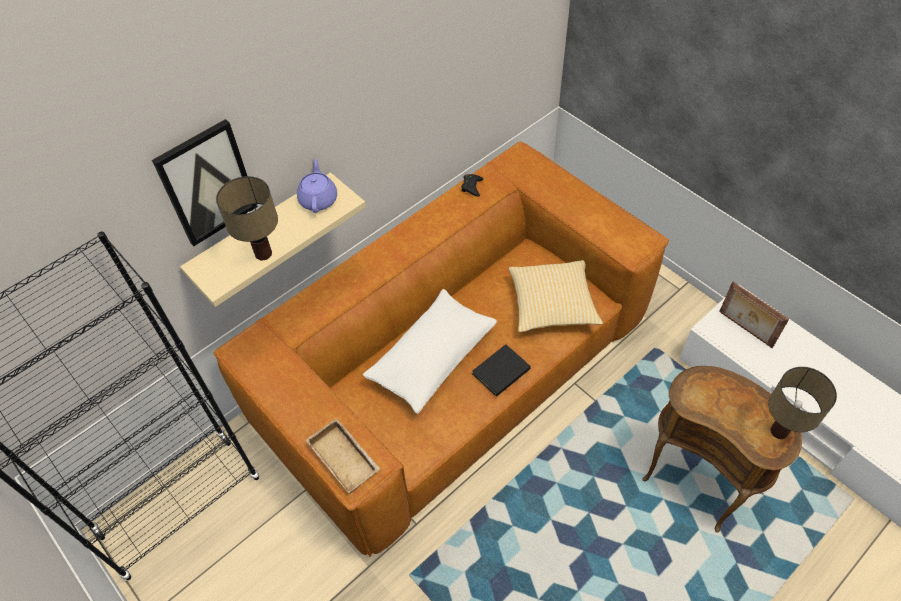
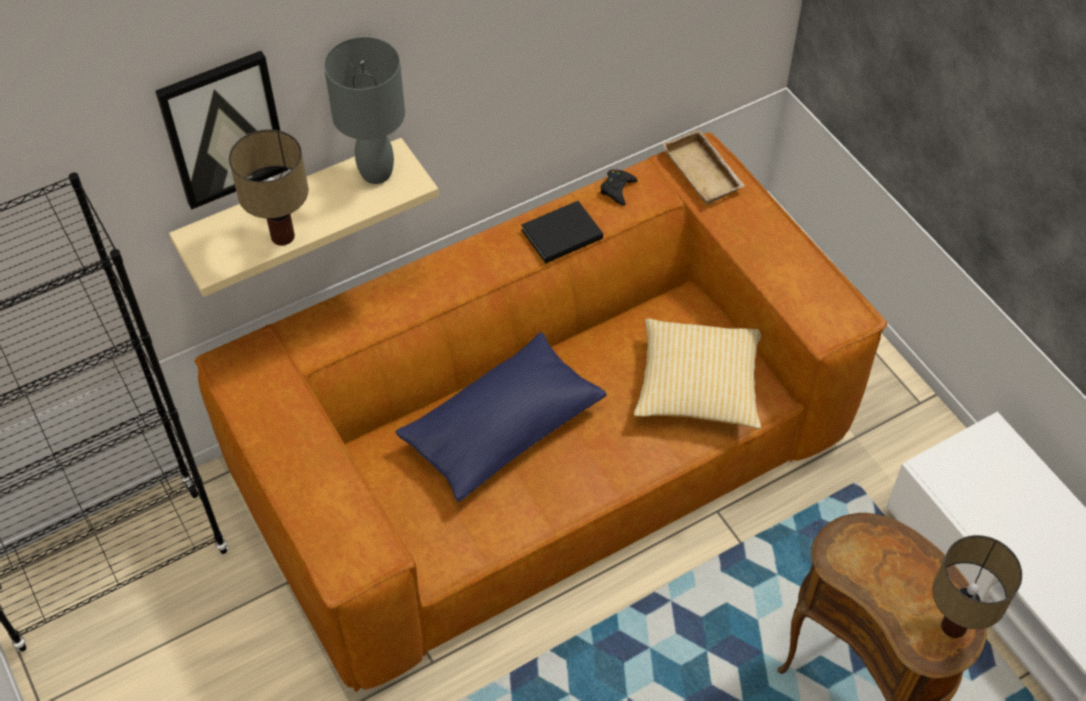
camera: 10 degrees right, 0 degrees up
(318, 199) = (375, 173): purple teapot -> grey table lamp
(346, 458) = (340, 538): beige tray -> beige tray (704, 172)
(432, 358) = (502, 429): white pillow -> blue pillow
(499, 371) = (594, 467): black book -> black book (559, 234)
(744, 330) = (984, 481): picture frame -> none

